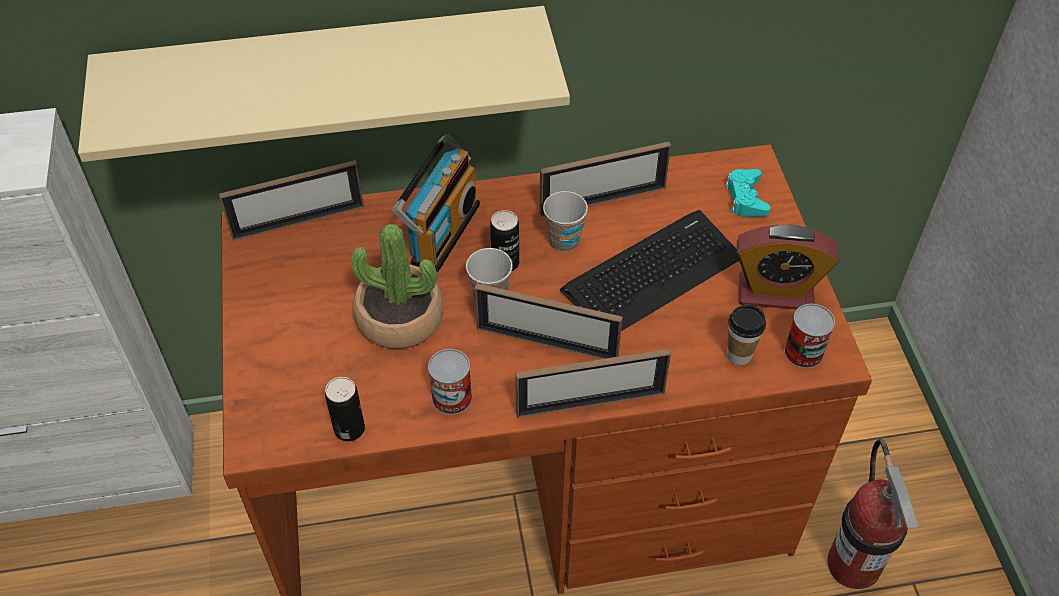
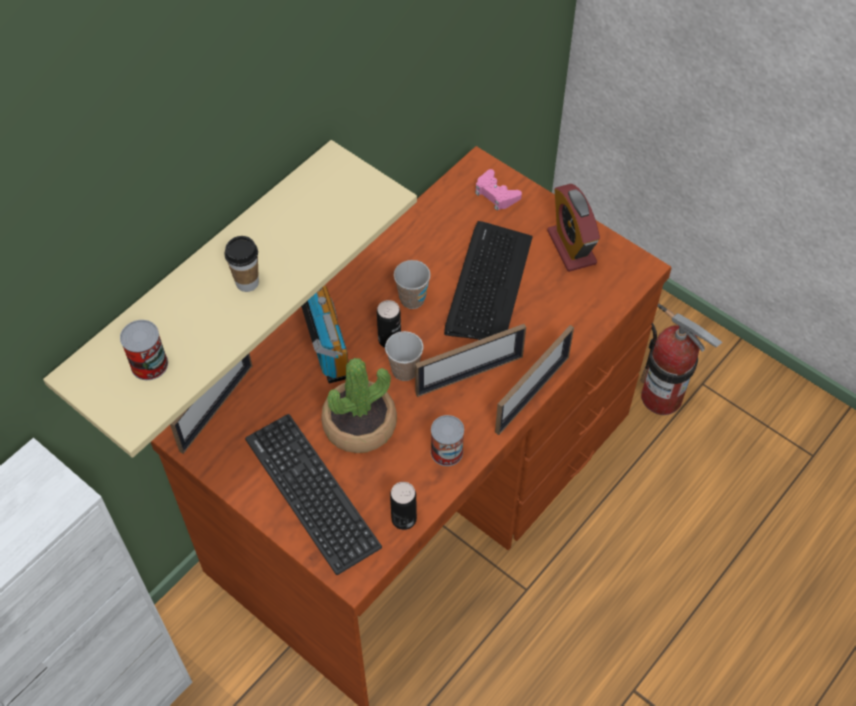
camera: 40 degrees left, 5 degrees up
(297, 347) = (312, 492): none -> keyboard
(602, 200) = (409, 254): picture frame -> none
(739, 355) = (587, 302): cup -> cup (247, 282)
(745, 198) = (496, 194): turquoise game controller -> pink game controller
(775, 293) = (571, 247): alarm clock -> alarm clock turned 105 degrees clockwise
(803, 352) = (621, 275): can -> can (149, 364)

